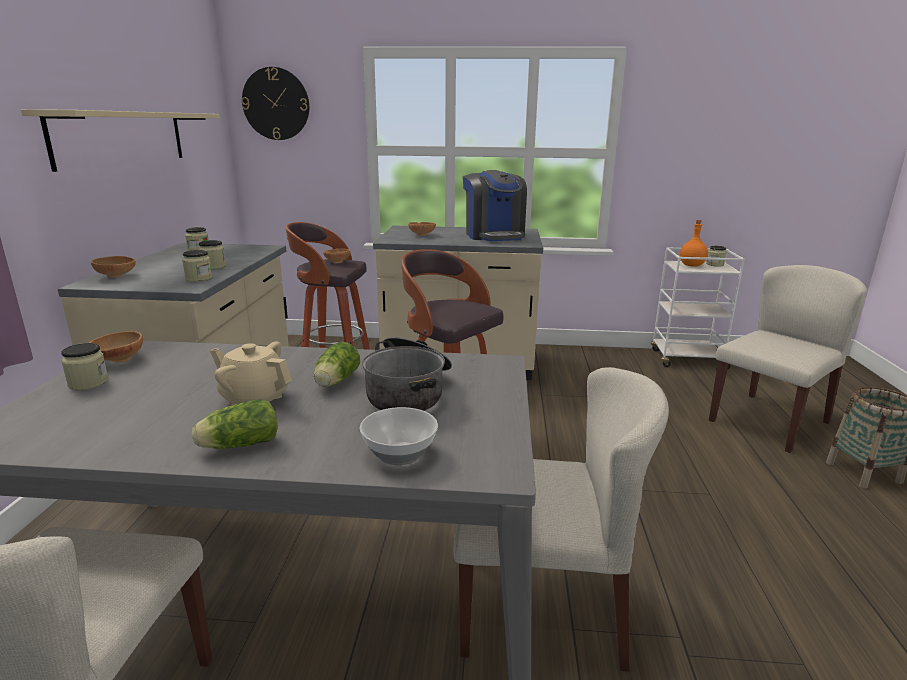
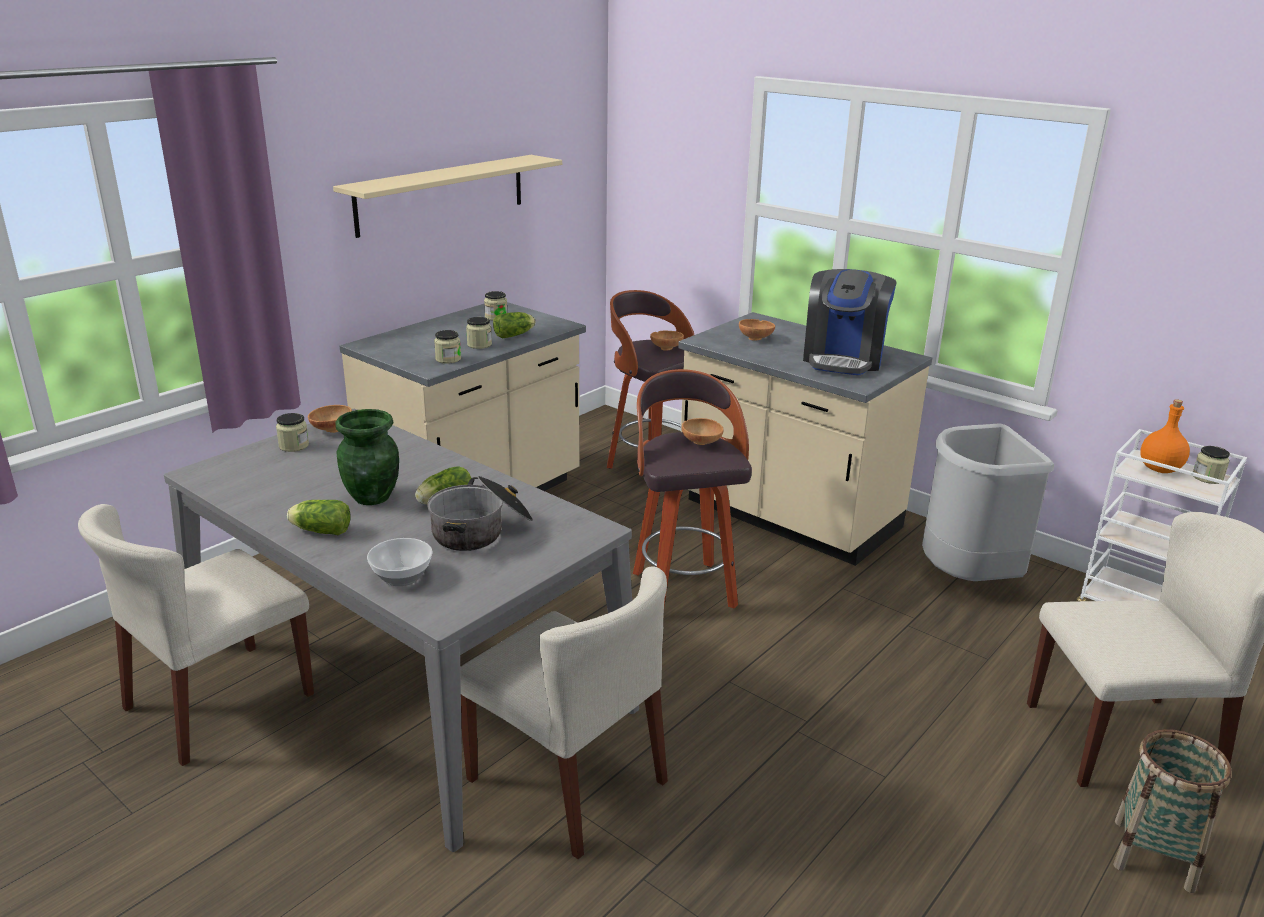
camera: 35 degrees right, 5 degrees up
(117, 276) = (393, 340): brown bowl -> brown bowl (702, 443)
(236, 257) = (515, 335): none -> lettuce
(255, 399) = (373, 497): beige teapot -> green vase
(276, 104) = (655, 136): wall clock -> none
(594, 368) = (966, 579): none -> grey trash can

